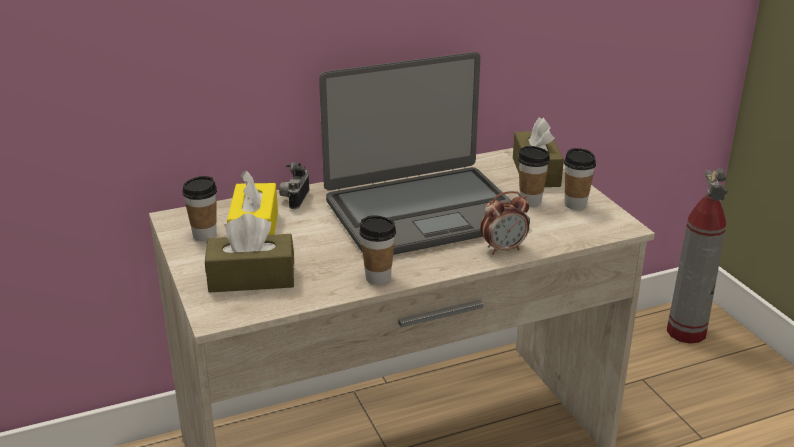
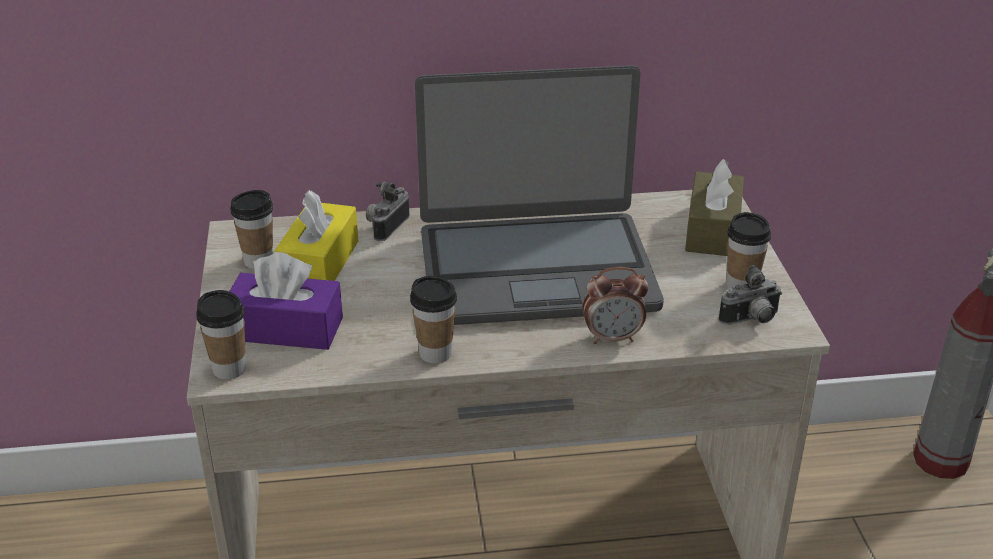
camera: 15 degrees right, 5 degrees up
(252, 278) = (286, 329): brown tissue box -> purple tissue box
(530, 201) = (683, 273): cup -> cup (229, 369)
(594, 224) = (751, 320): none -> camera

